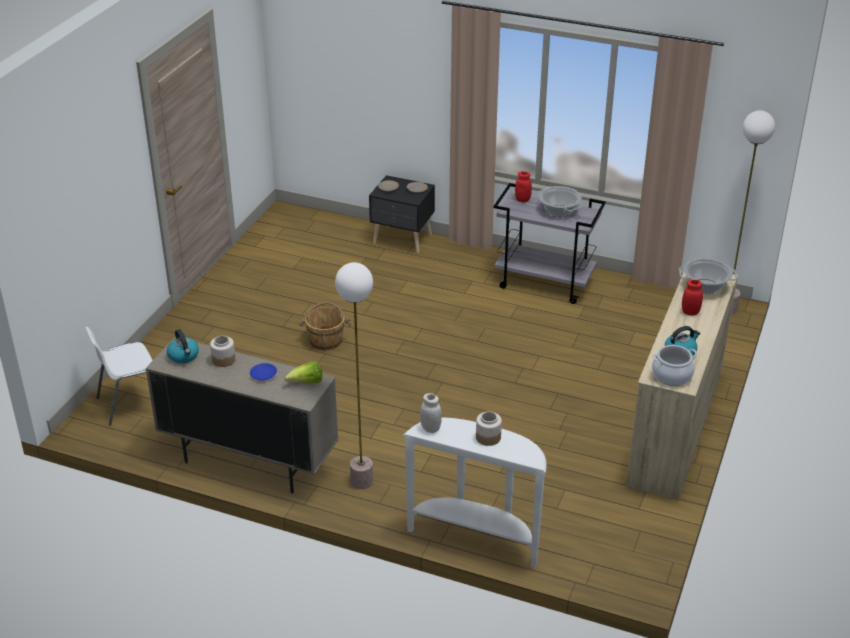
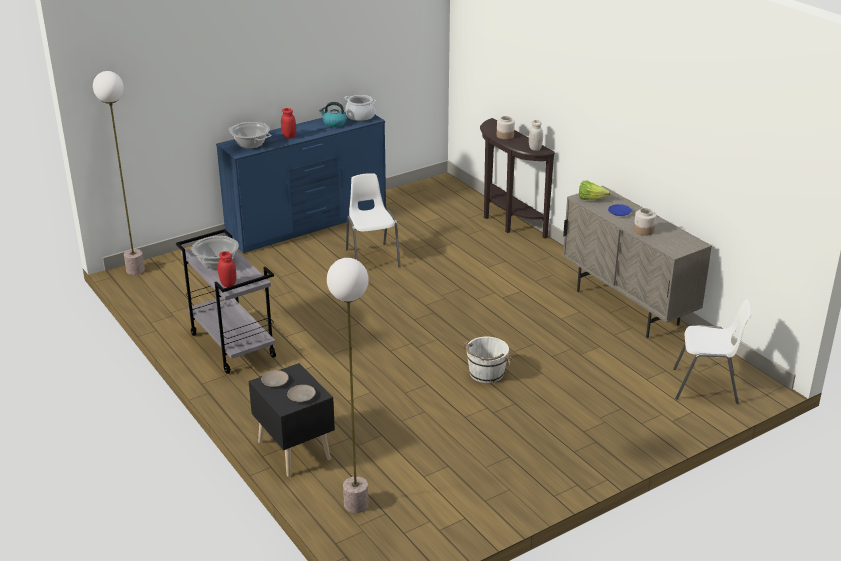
camera: 145 degrees left, 5 degrees down
(184, 356) = (675, 243): kettle -> none
(326, 340) = (486, 373): brown bucket -> white bucket
(362, 481) = (552, 269): floor lamp -> floor lamp (355, 504)
(476, 536) = (507, 222): white console table -> brown console table
(554, 413) = (372, 258): none -> white chair
(674, 428) = (308, 224): beige dresser -> blue dresser

